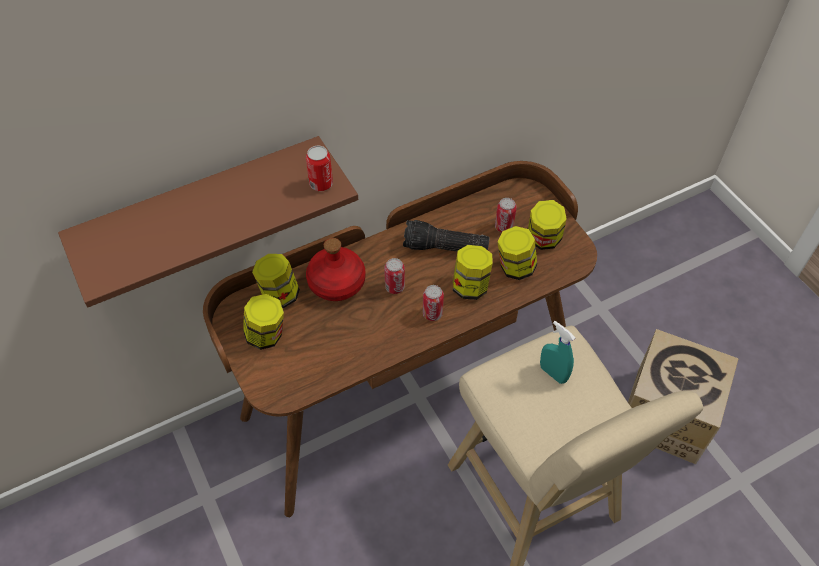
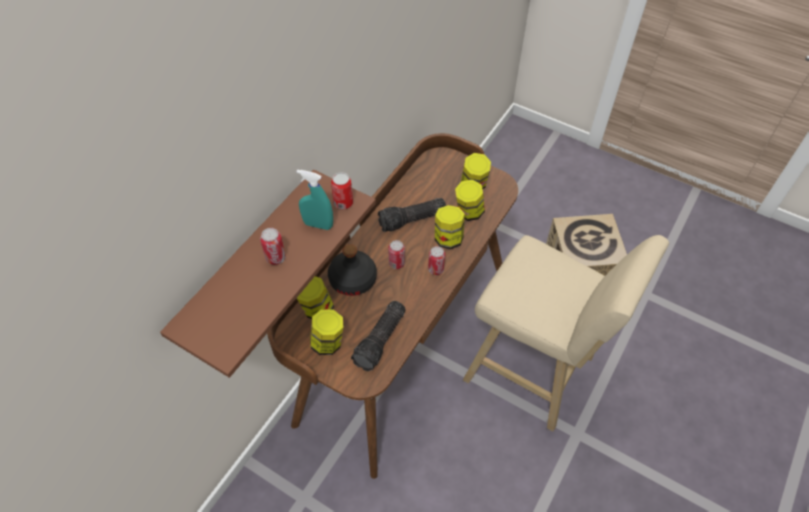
camera: 30 degrees left, 0 degrees up
(320, 361) = (381, 341): none -> flashlight
(337, 282) = (353, 279): red bottle -> black bottle
(504, 227) = (442, 188): can -> can (275, 258)
(553, 373) = (537, 272): turquoise spray bottle -> turquoise spray bottle (318, 225)

